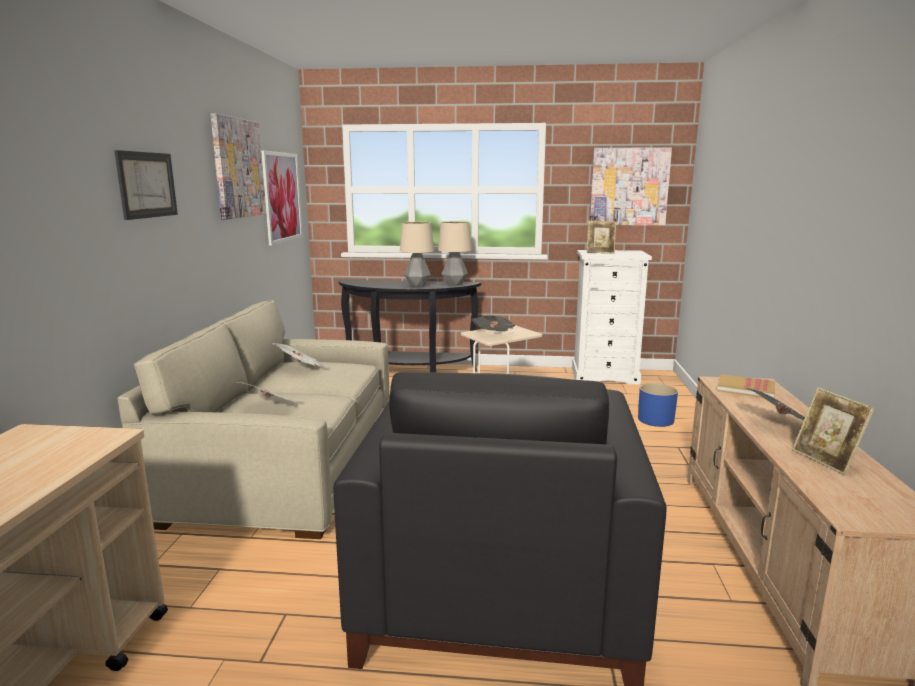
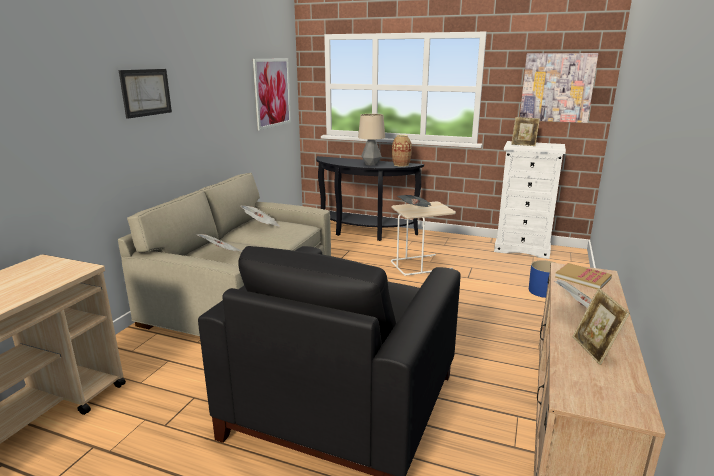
camera: 15 degrees right, 5 degrees up
(238, 168) = (229, 74): picture -> none
(454, 284) = (401, 165): table lamp -> vase

